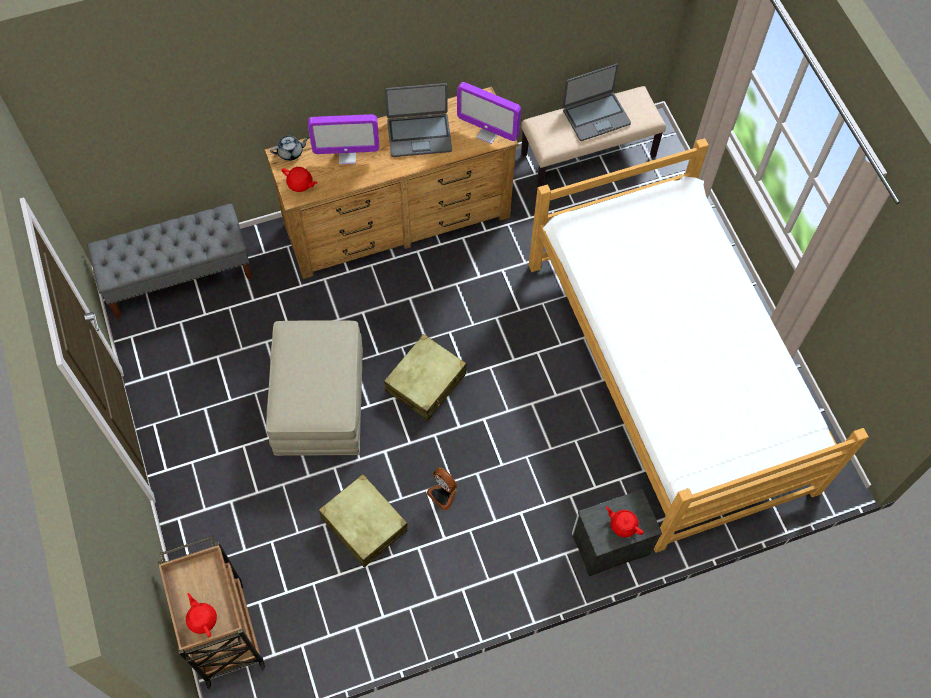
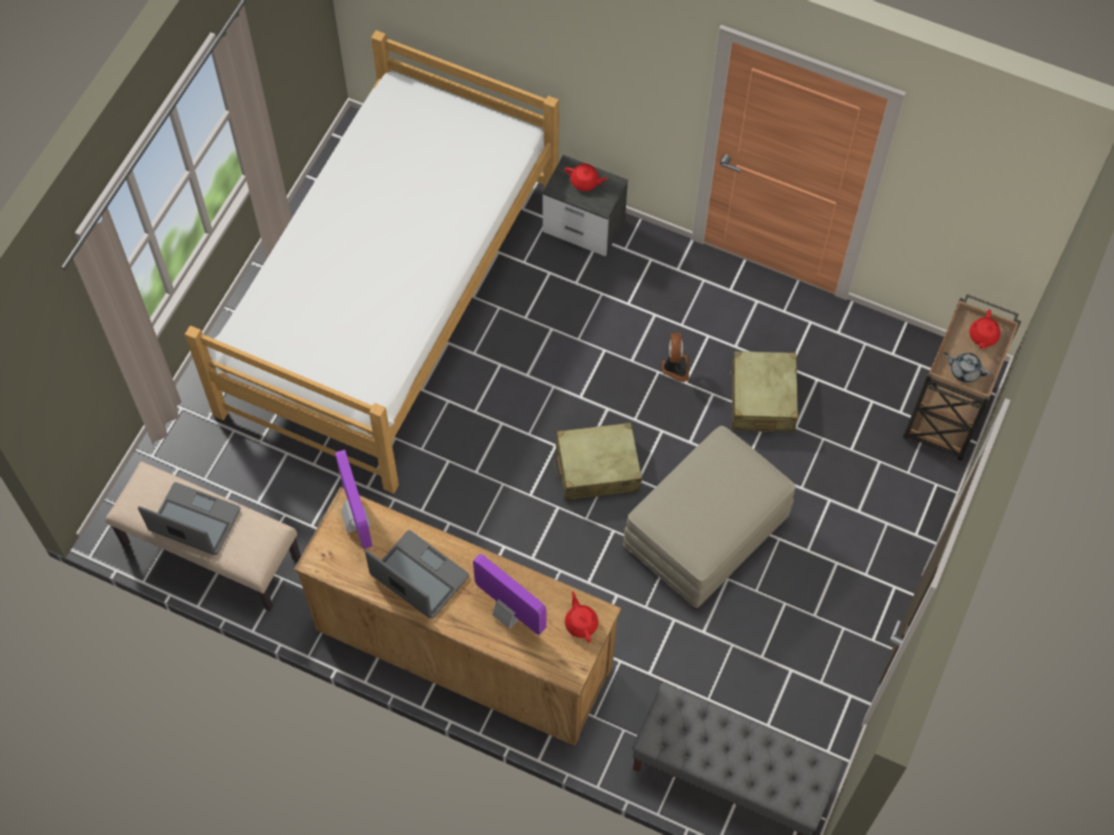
camera: 135 degrees left, 0 degrees up
(291, 152) = (557, 667): grey teapot -> grey teapot (964, 371)
(623, 525) = (585, 182): red teapot -> red teapot turned 60 degrees counterclockwise

